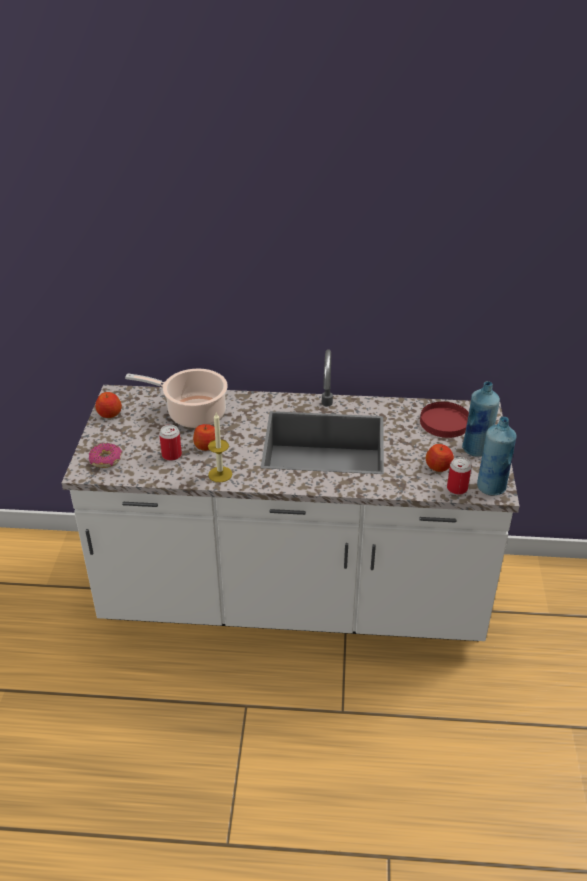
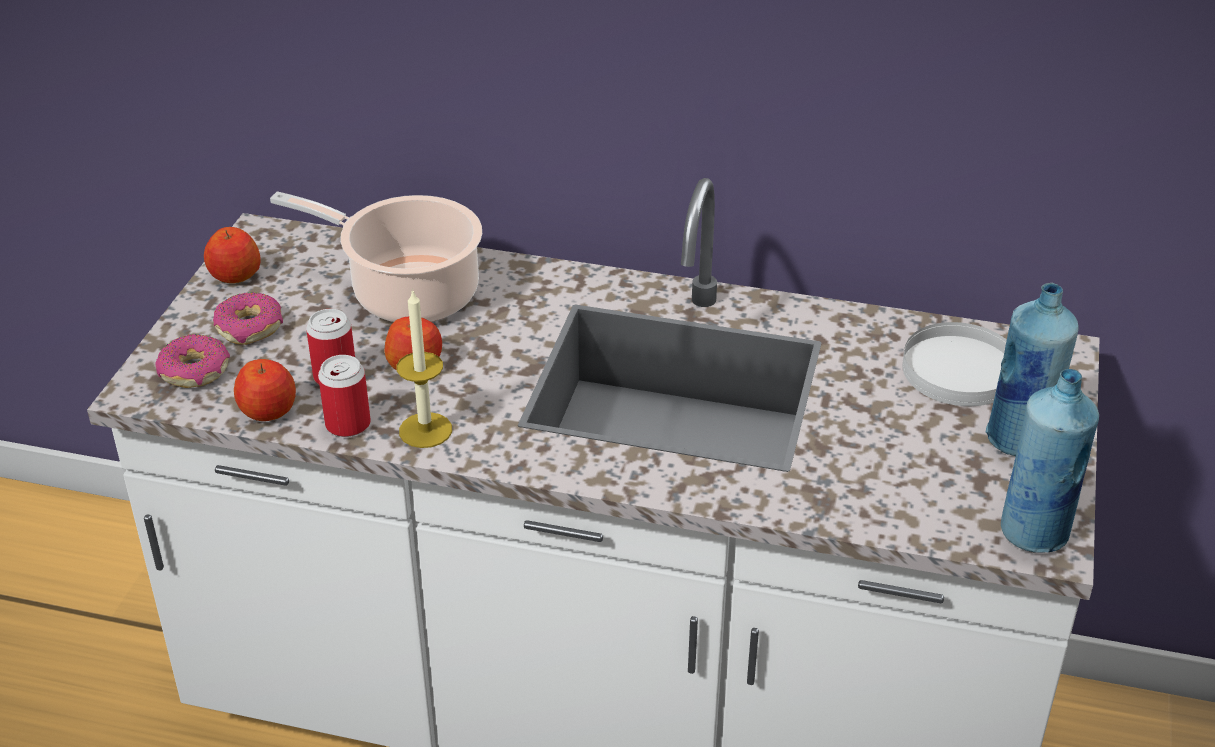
camera: 10 degrees right, 0 degrees up
(125, 437) = (250, 327): none -> donut
(438, 467) = (921, 470): apple -> apple (268, 410)
(445, 422) = (960, 370): red plate -> white plate
(457, 488) = (952, 526): can -> can (348, 424)

